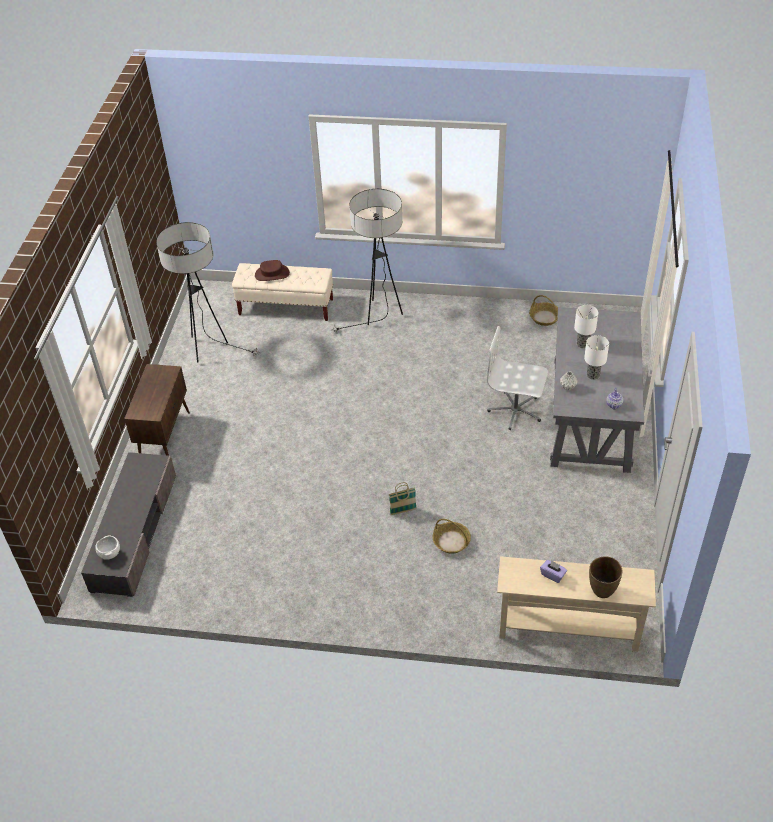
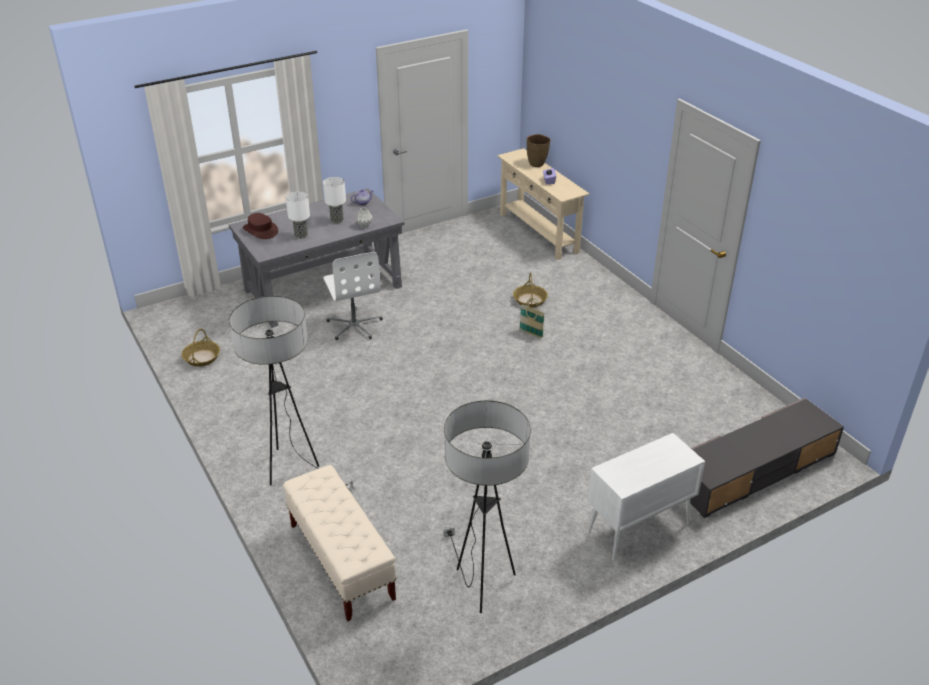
camera: 130 degrees left, 10 degrees down
(110, 553) = (805, 421): white bowl -> none
(165, 437) = (638, 528): brown cabinet -> white cabinet
(272, 274) = (343, 526): brown hat -> brown hat (261, 230)

